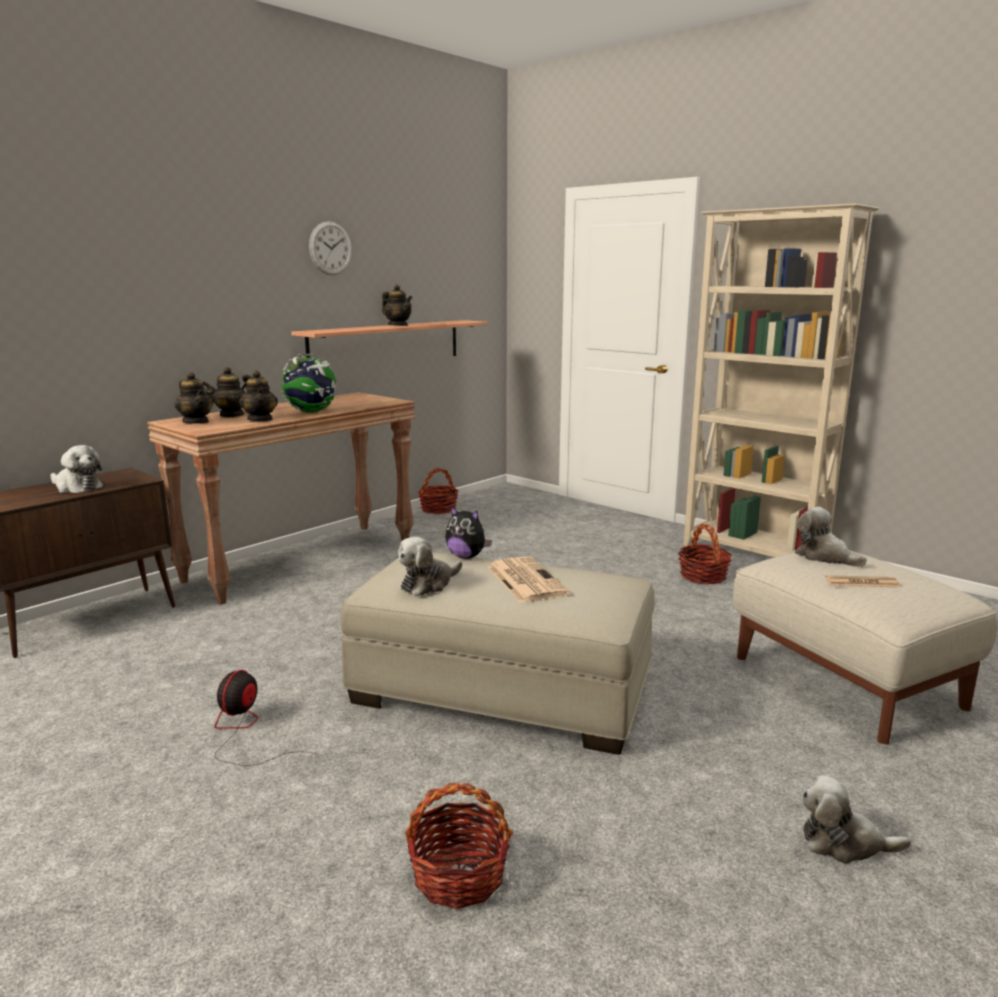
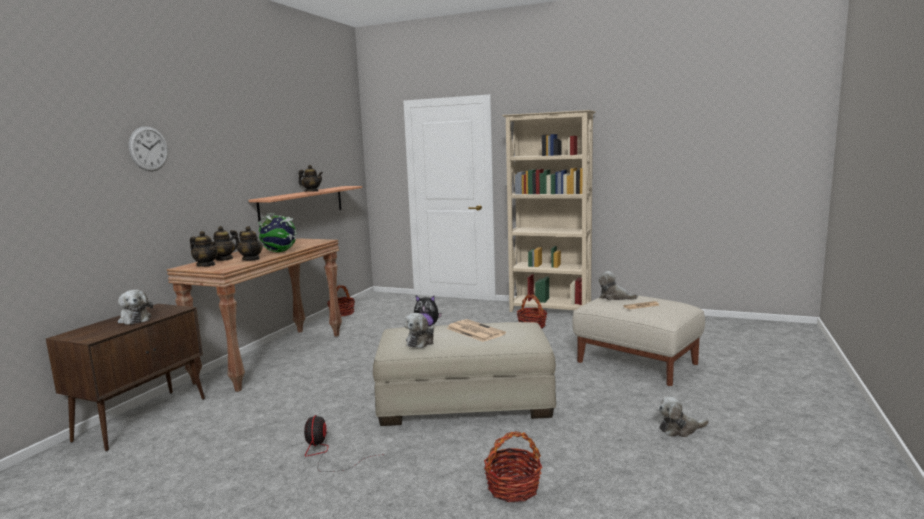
camera: 20 degrees left, 5 degrees down
(77, 487) = (135, 319): plush toy -> plush toy turned 45 degrees clockwise
(330, 248) = (268, 142): wall clock -> wall clock (148, 149)

